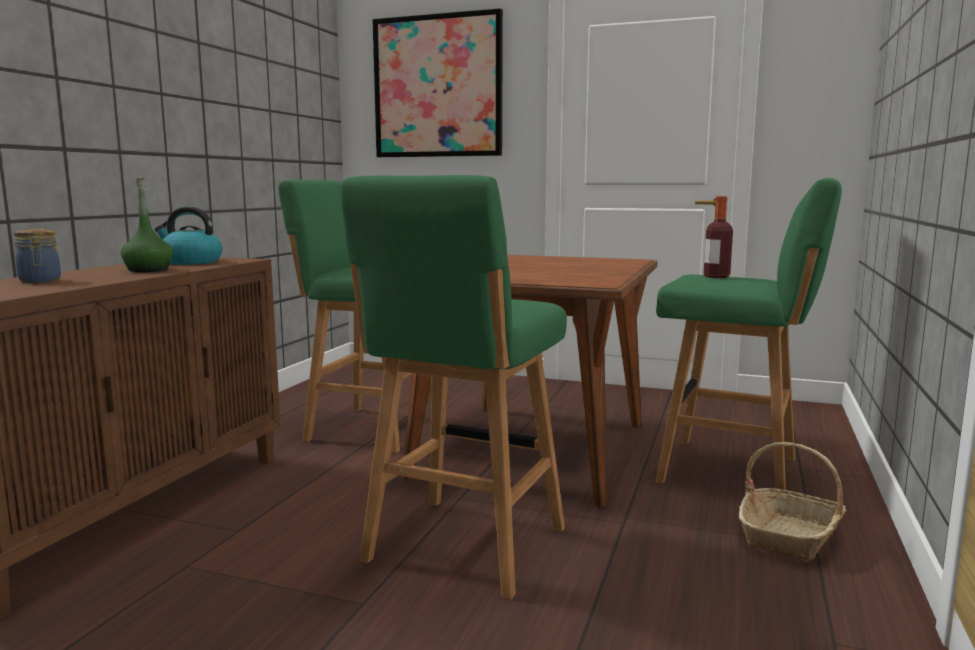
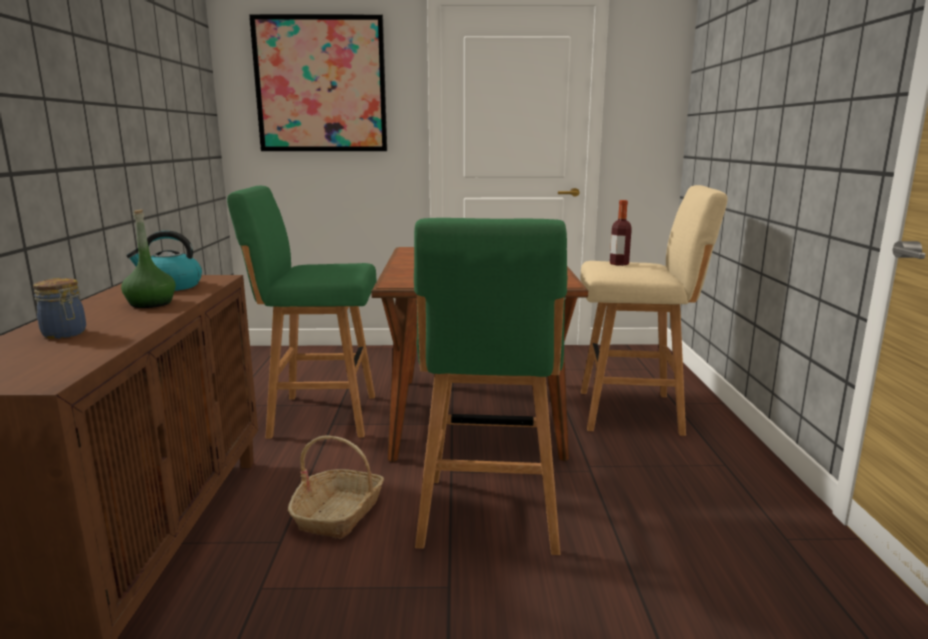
camera: 20 degrees left, 5 degrees up
(734, 471) = (634, 412): green stool -> beige stool
(790, 536) = (706, 461): basket -> basket (339, 513)

